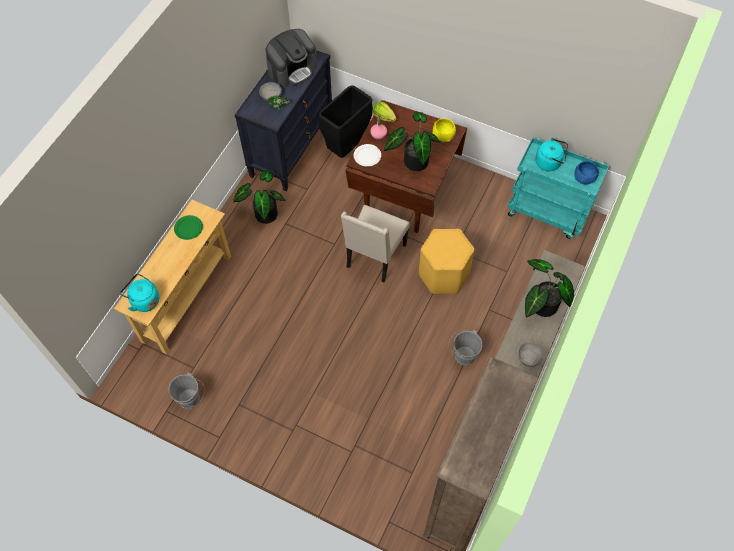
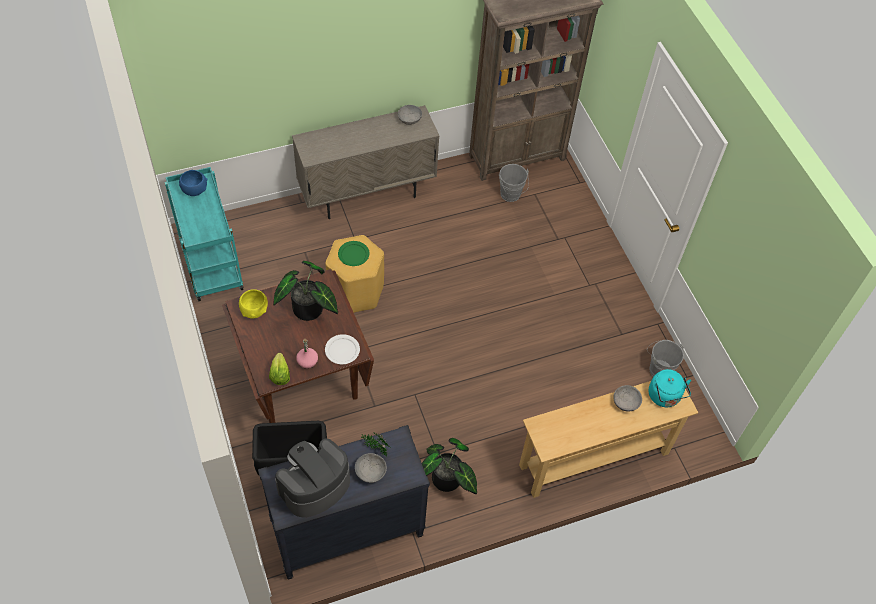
camera: 140 degrees left, 5 degrees down
(168, 275) = (625, 402): none -> grey bowl
(188, 228) = (570, 433): green plate -> green plate (354, 254)
(292, 69) = (314, 486): coffee machine -> coffee machine turned 45 degrees counterclockwise
(375, 257) = (393, 352): beige chair -> none
(462, 355) = (413, 228): grey bucket -> grey bucket (511, 196)
(540, 306) = (359, 138): potted plant -> none
(549, 162) = (200, 223): turquoise kettle -> none

